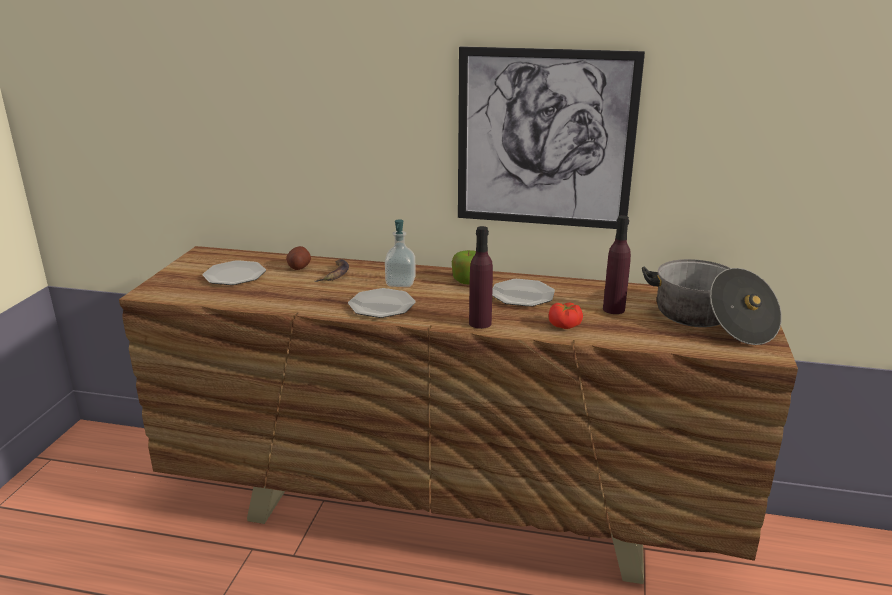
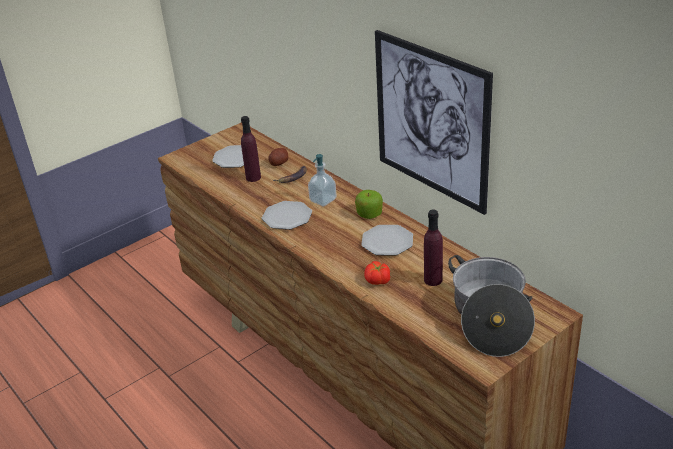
camera: 40 degrees right, 10 degrees up
(480, 323) = (327, 256): purple bottle -> purple bottle (253, 177)

